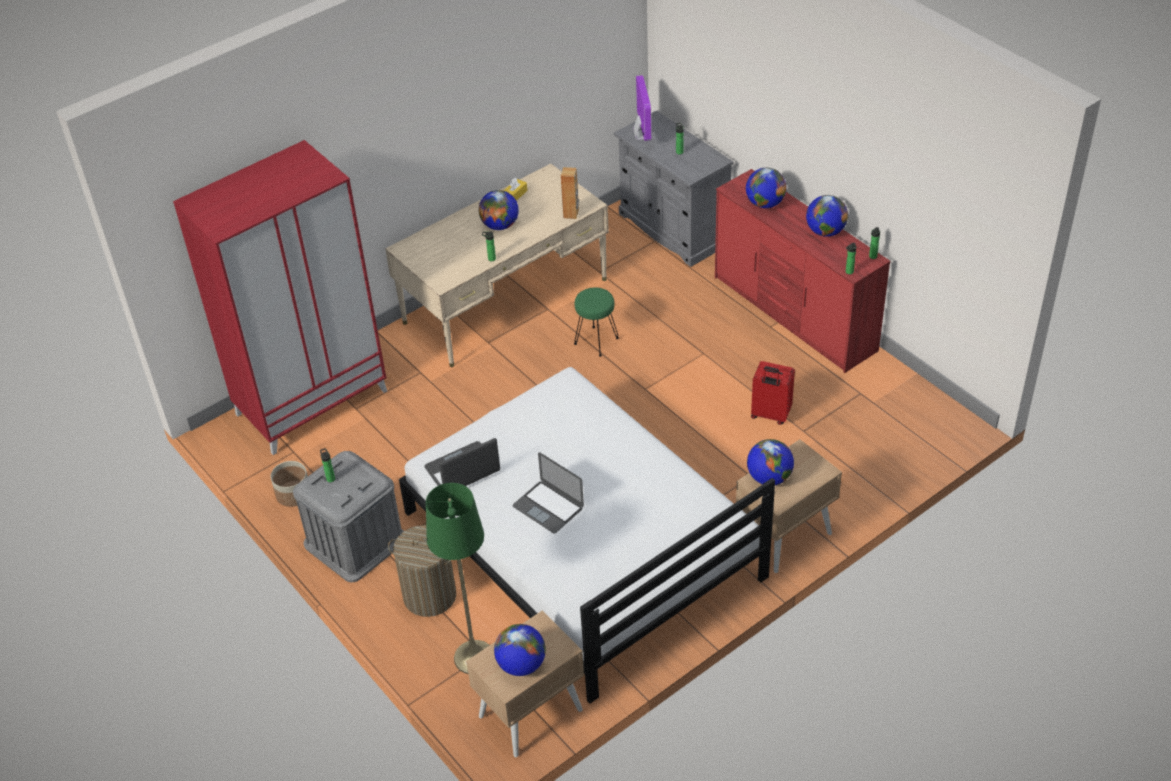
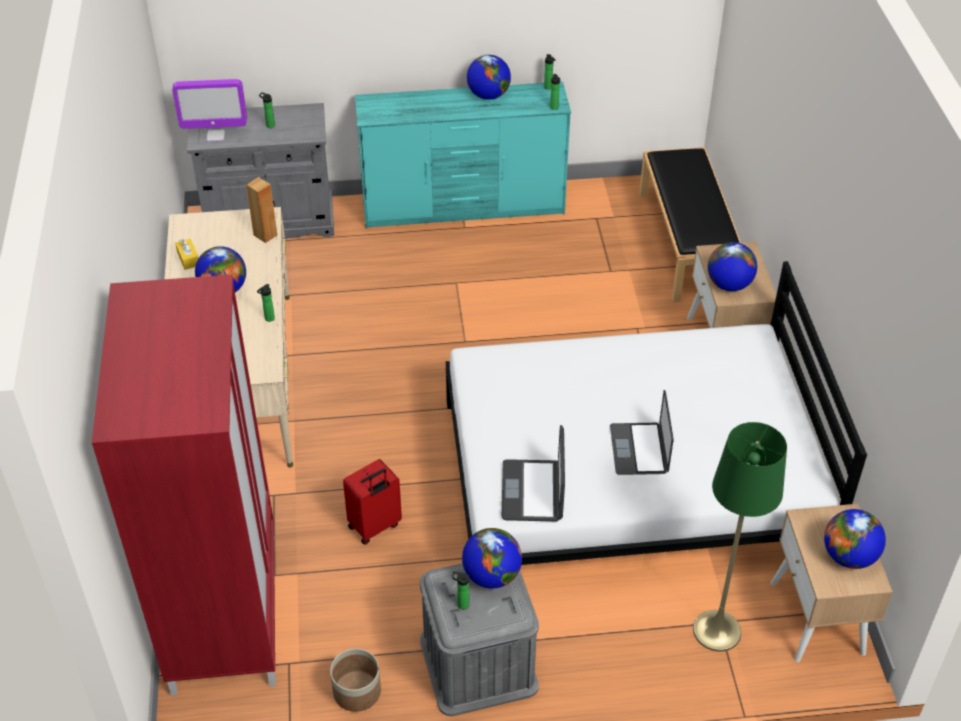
camera: 60 degrees left, 0 degrees up
(429, 596) = (607, 631): laundry basket -> none
(548, 507) = (639, 449): laptop -> laptop turned 105 degrees clockwise
(596, 341) = (367, 344): green stool -> none
(642, 135) = (215, 135): monitor -> monitor turned 150 degrees clockwise
(765, 203) = (413, 109): globe -> globe (491, 575)
(770, 415) = (573, 280): red suitcase -> red suitcase (375, 527)
(794, 314) = (464, 207): red dresser -> turquoise dresser
(886, 462) = (687, 243): none -> black bench

